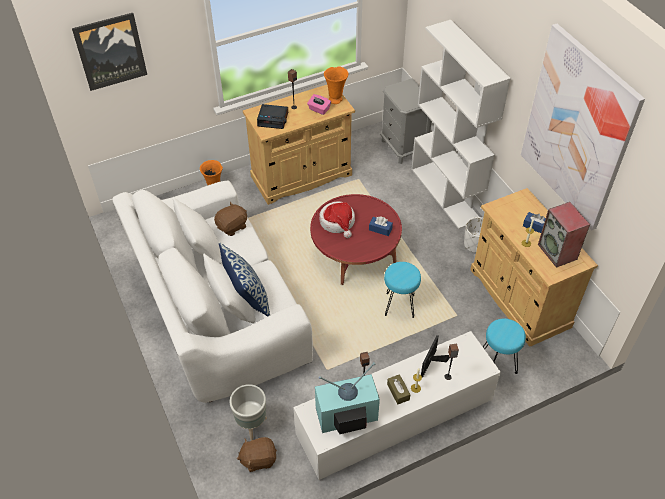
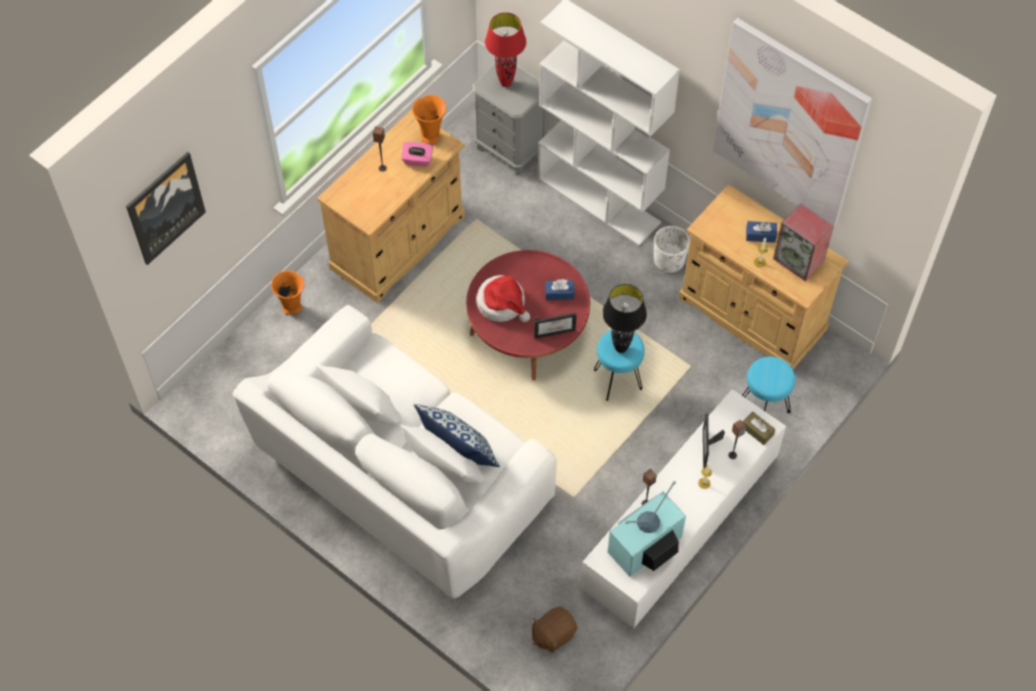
camera: 25 degrees left, 10 degrees up
(232, 227) = (385, 366): brown plush toy -> none
(251, 426) = (524, 601): grey planter -> none
(273, 119) = (366, 197): alarm clock -> none
(364, 249) = (554, 329): none -> picture frame
(398, 392) = (687, 495): brown tissue box -> brown tissue box (757, 431)
(402, 275) = (621, 348): none -> black table lamp
(405, 92) = (505, 83): none -> red table lamp

